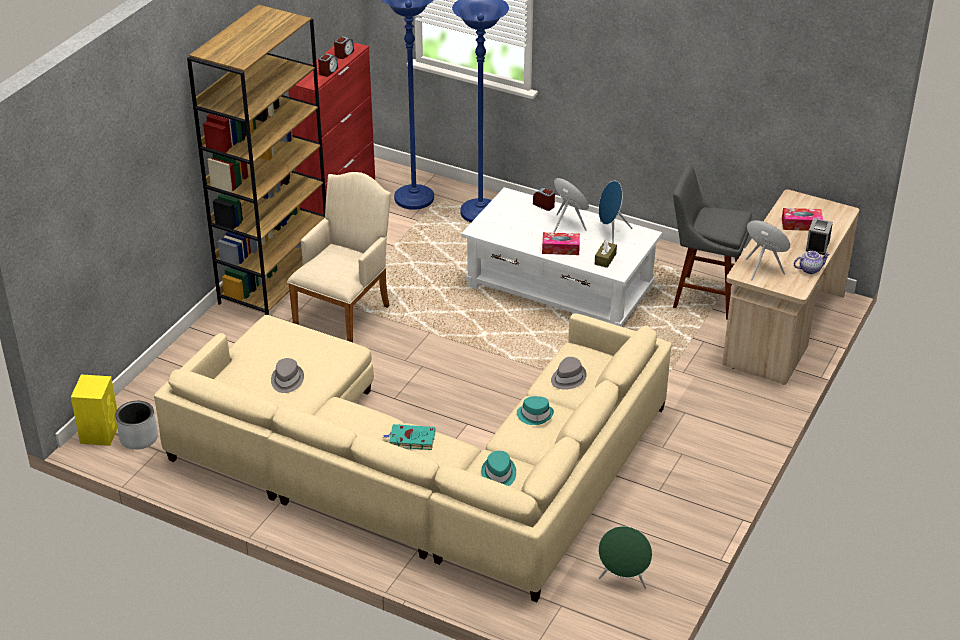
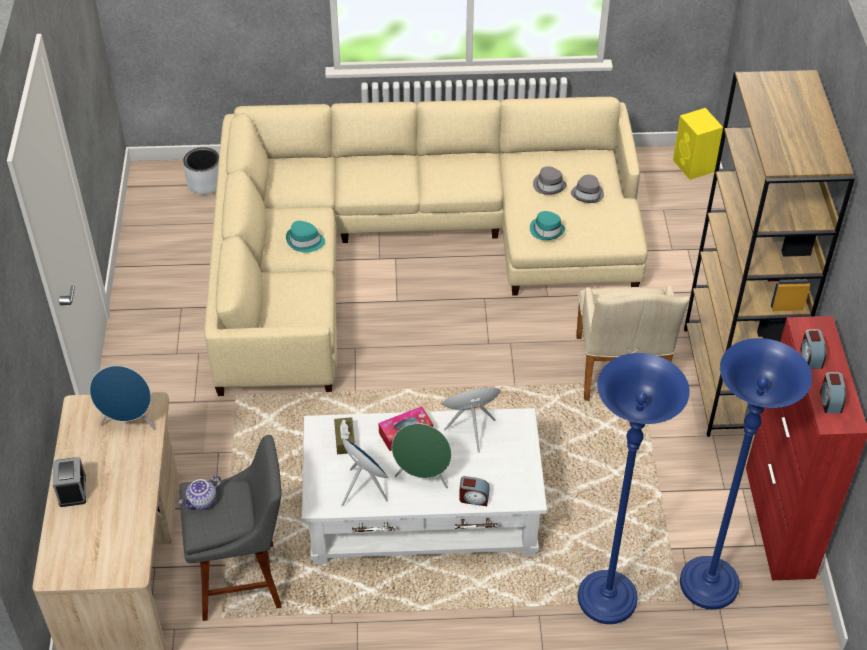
camera: 150 degrees right, 10 degrees up
(138, 438) = (658, 174): grey planter -> grey planter (205, 183)
(410, 439) = (396, 178): turquoise book -> none
(498, 474) = (300, 178): turquoise hat -> turquoise hat (547, 230)
(567, 378) = (299, 291): grey hat -> grey hat (588, 194)
(623, 580) = (174, 220): green speaker -> green speaker (471, 430)
(801, 224) = (104, 521): tissue box -> none
(810, 269) = (71, 445): teapot -> teapot (202, 502)

